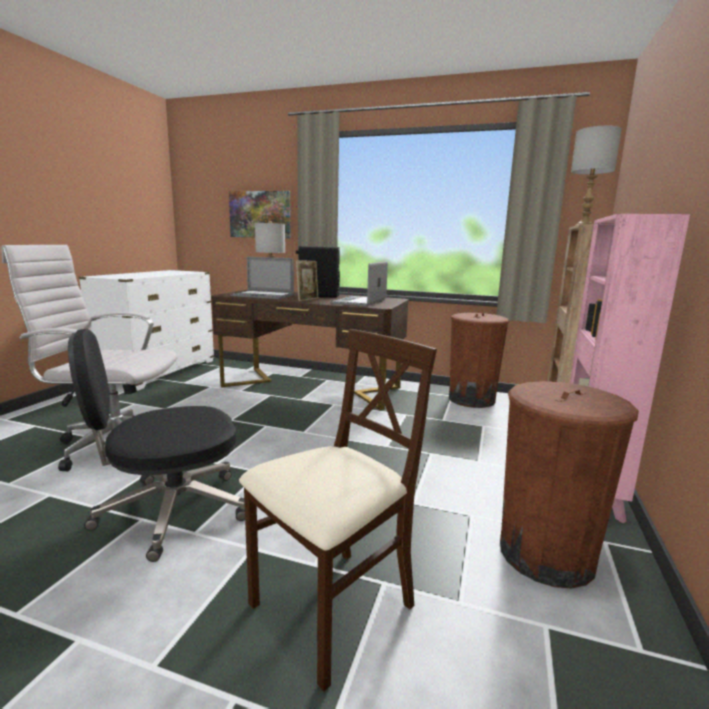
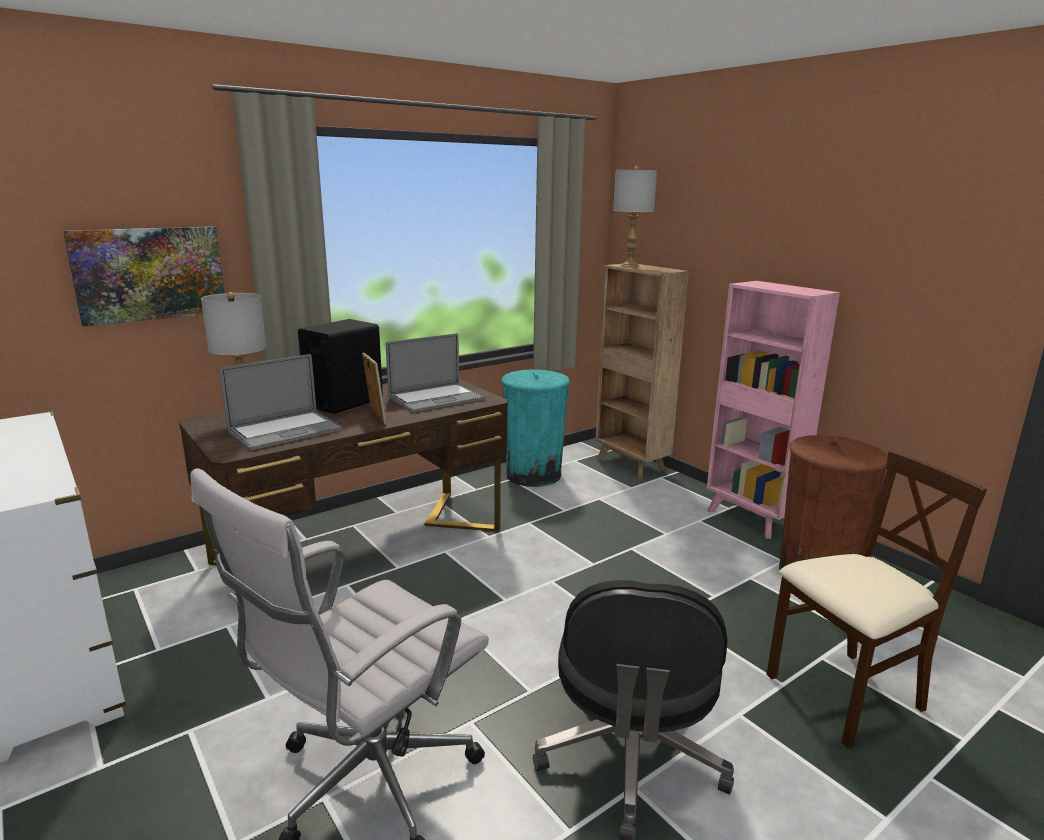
camera: 55 degrees left, 5 degrees up
(332, 609) = (845, 695): beige chair -> beige chair turned 75 degrees clockwise
(359, 301) = (436, 398): laptop -> laptop turned 90 degrees counterclockwise
(471, 399) = (533, 475): brown trash can -> turquoise trash can

